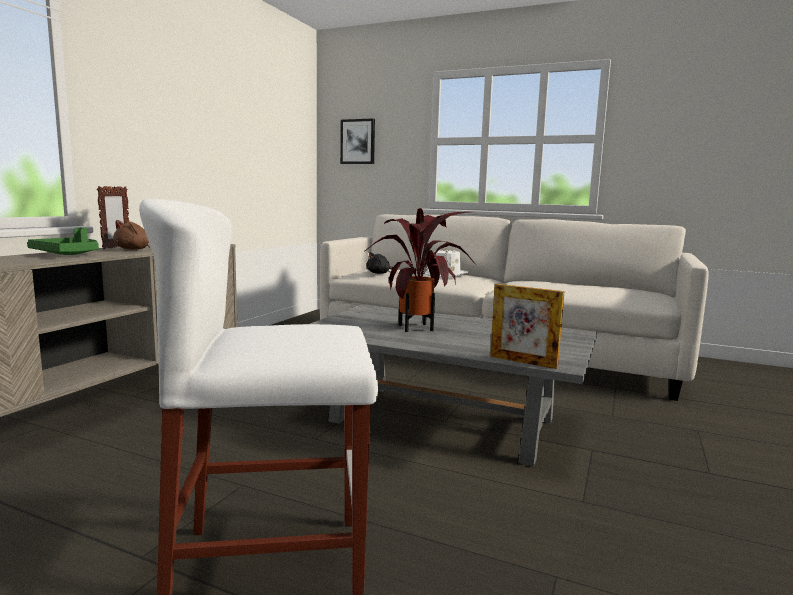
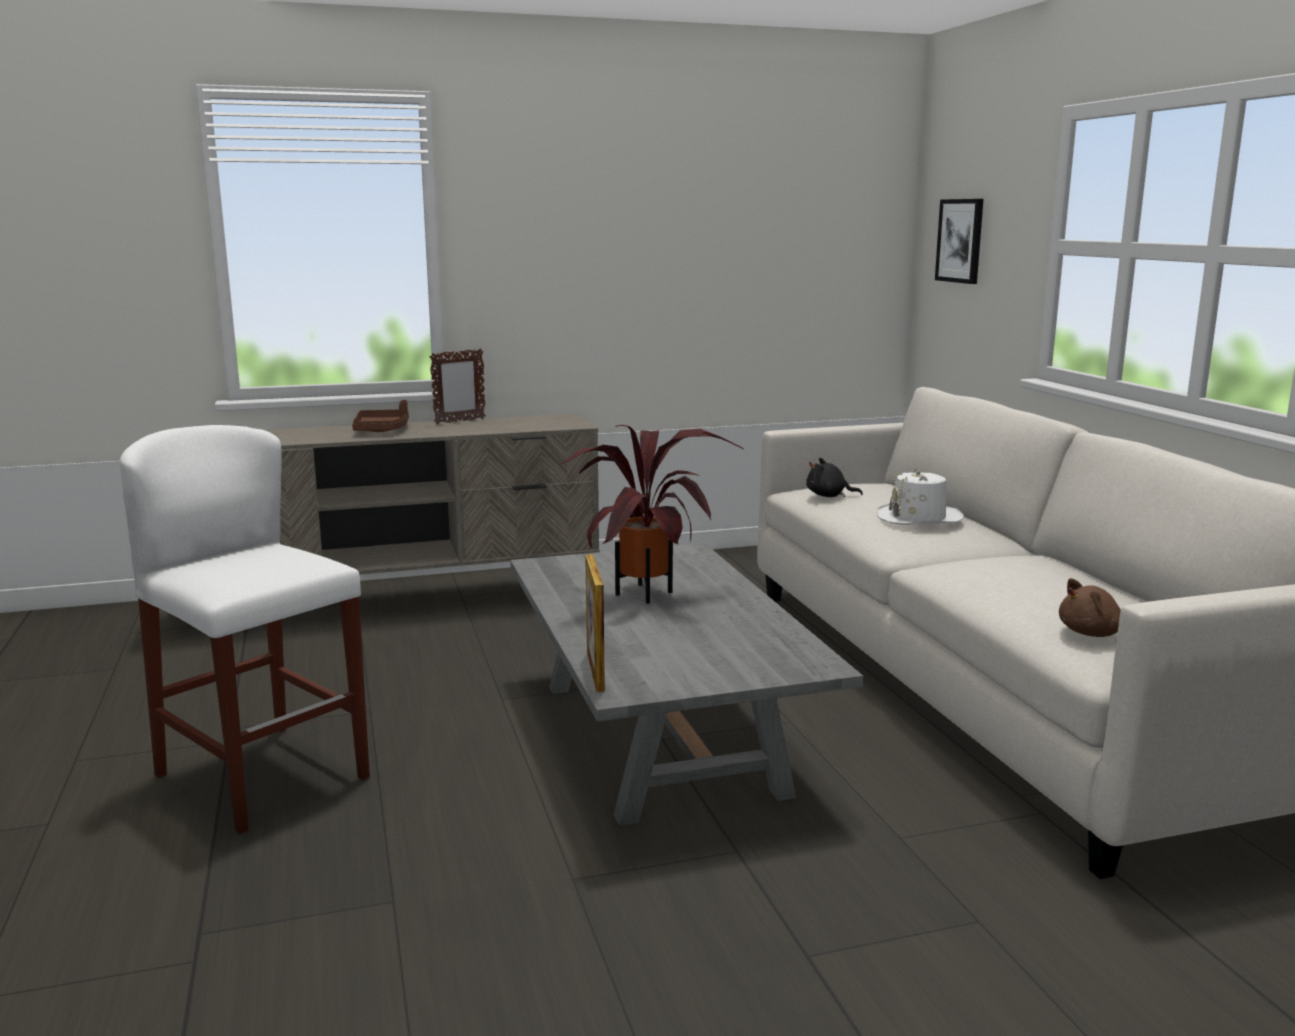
camera: 50 degrees right, 5 degrees up
(68, 254) = (382, 430): green tray -> brown tray
(134, 249) = (460, 427): brown plush toy -> brown plush toy (1092, 633)

